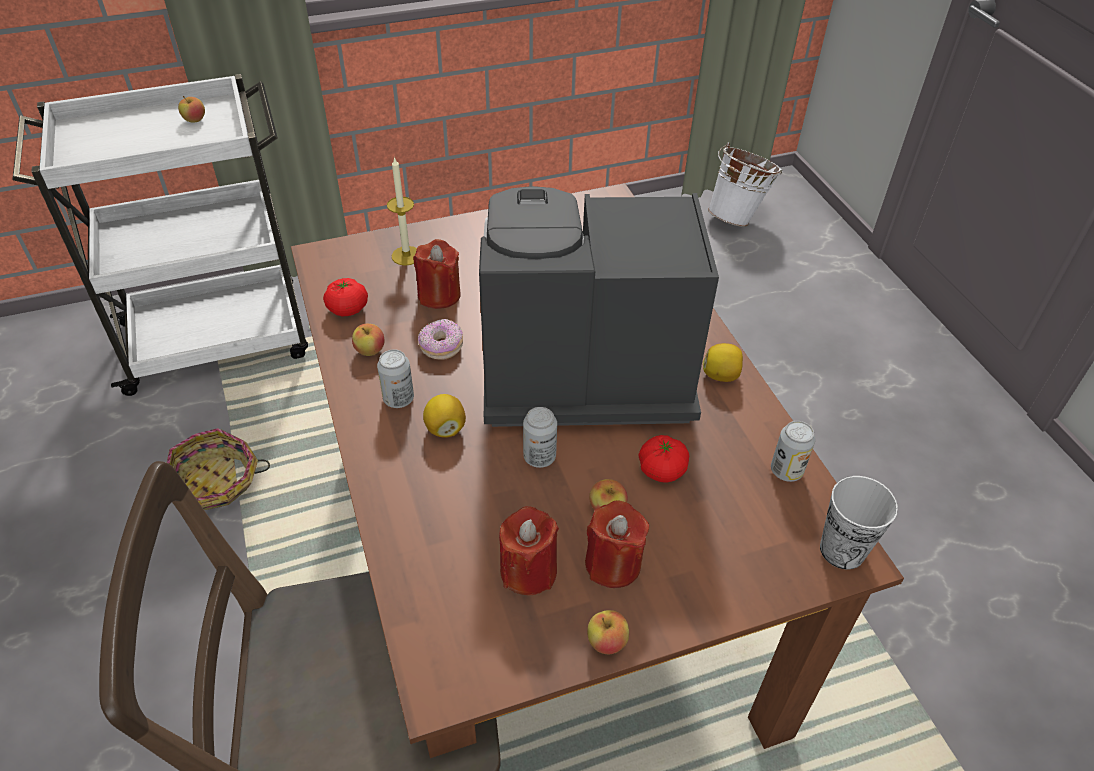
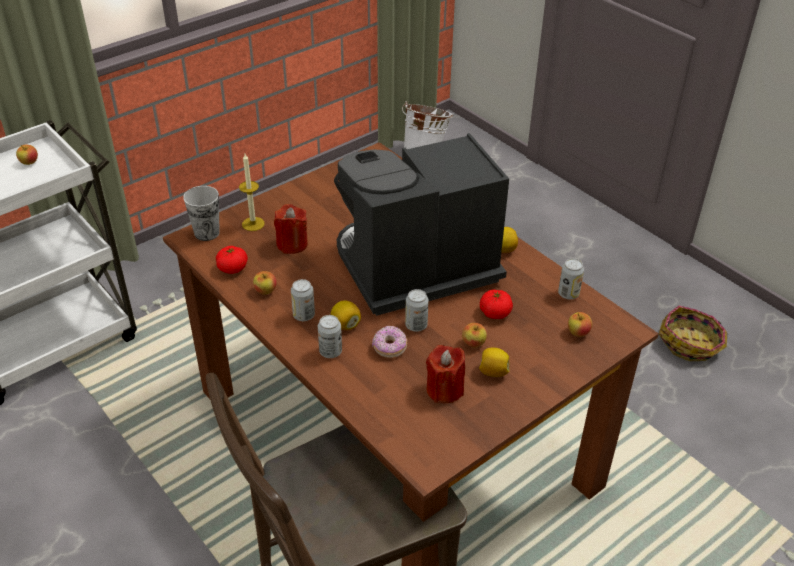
camera: 20 degrees left, 5 degrees down
(217, 482) = (111, 448): basket -> basket (691, 343)
(404, 462) = (330, 352): none -> can
(441, 347) = (313, 276): donut -> donut (389, 348)
(606, 642) = (511, 413): apple -> apple (578, 333)
(613, 564) = (493, 372): red candle -> lemon
(842, 550) = (619, 328): cup -> cup (207, 233)

